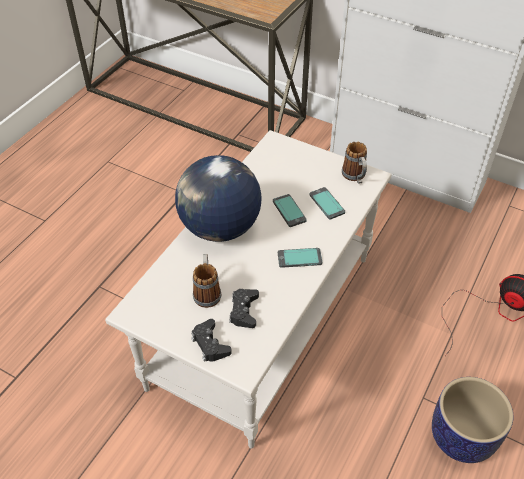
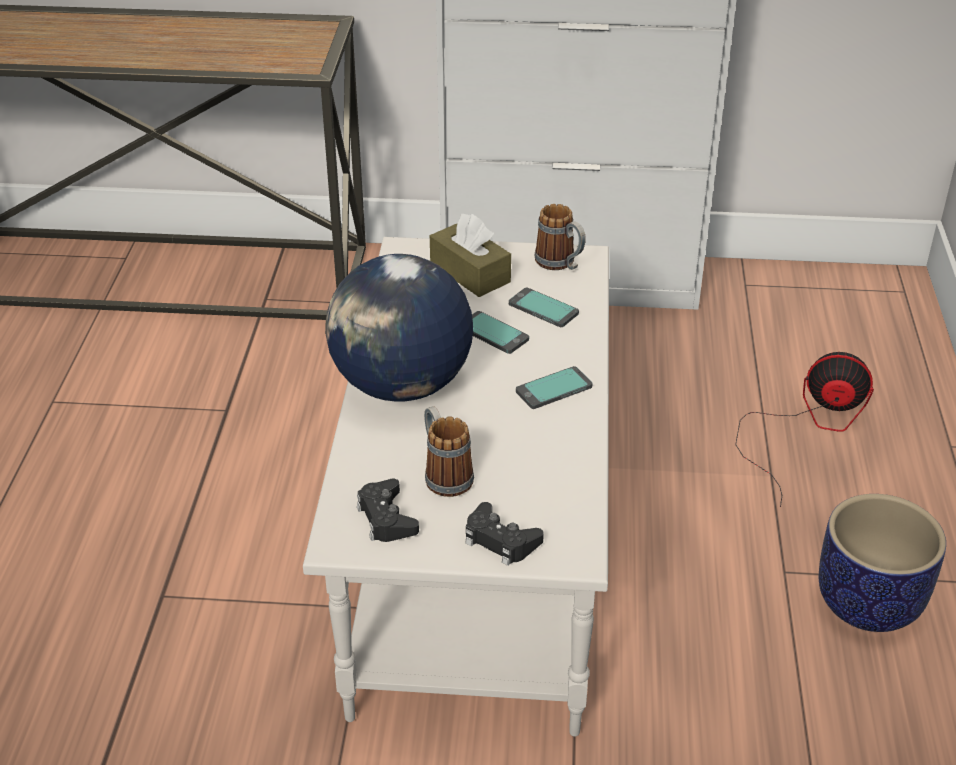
camera: 25 degrees left, 10 degrees down
(244, 311) = (520, 481): black game controller -> black game controller (386, 518)
(301, 167) = (470, 273): none -> brown tissue box

